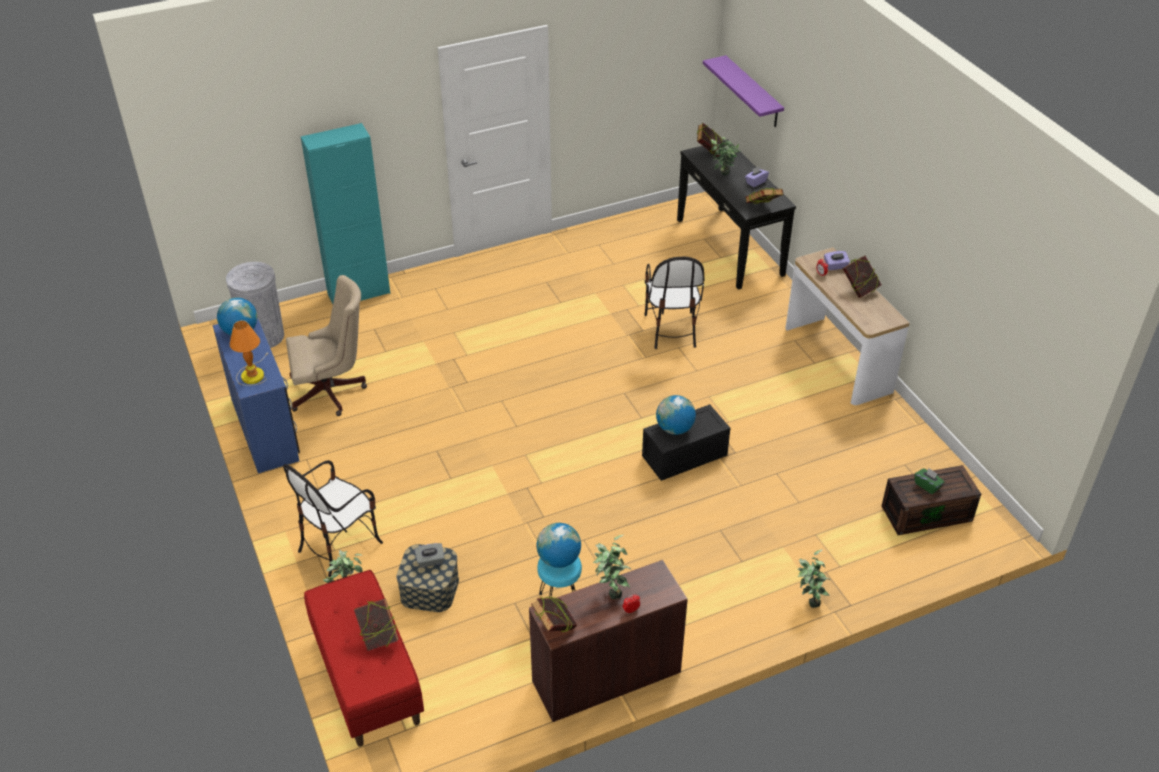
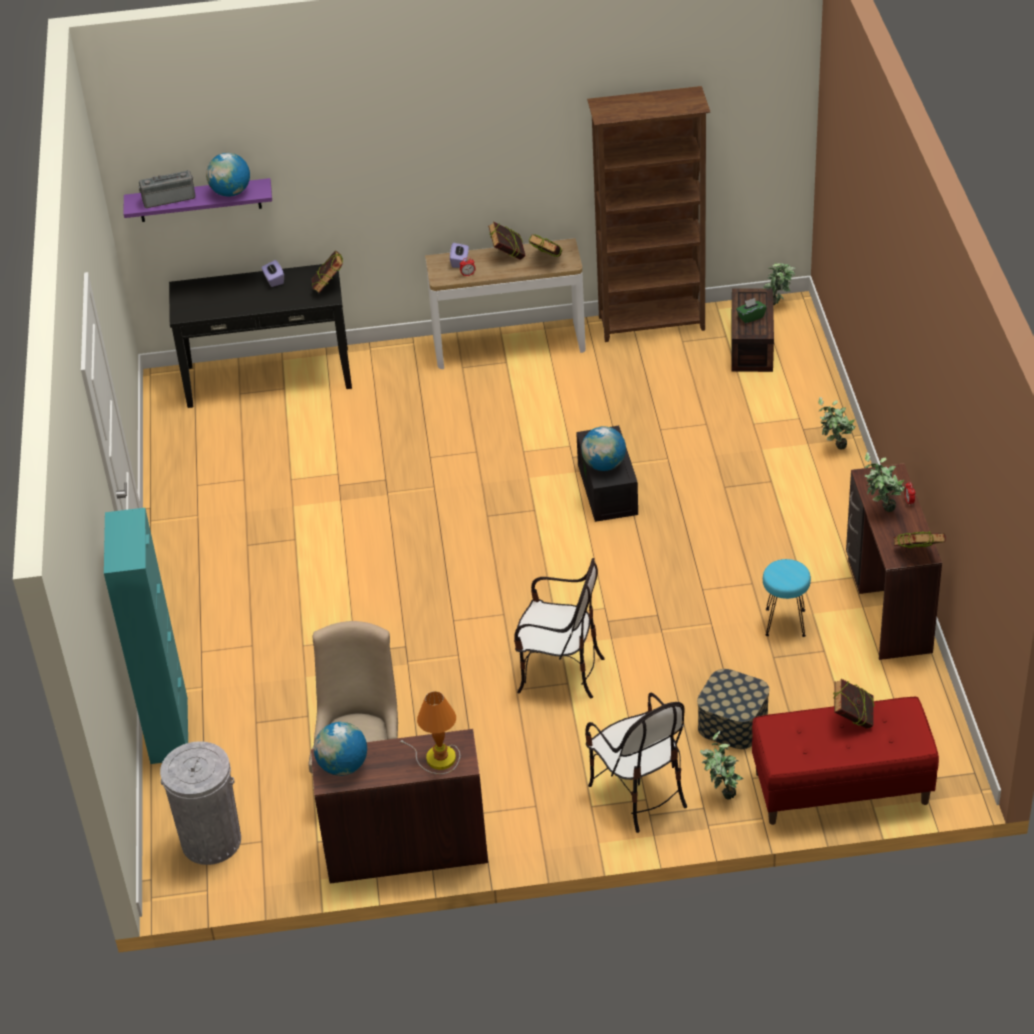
camera: 70 degrees left, 0 degrees up
(266, 428) = (405, 849): blue desk -> brown desk
(430, 561) = (726, 691): grey tissue box -> none
(558, 559) = (782, 572): globe -> globe (231, 192)
(671, 330) = (396, 456): chair -> chair (559, 673)
(708, 152) = (188, 302): book -> book (546, 261)
(723, 176) = (246, 302): potted plant -> potted plant (777, 305)
(732, 72) = (168, 198): none -> radio
(917, 440) = (652, 324): none -> brown bookcase

